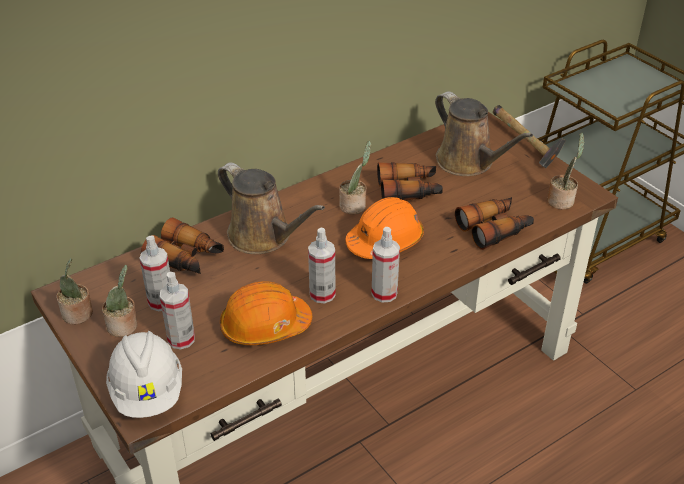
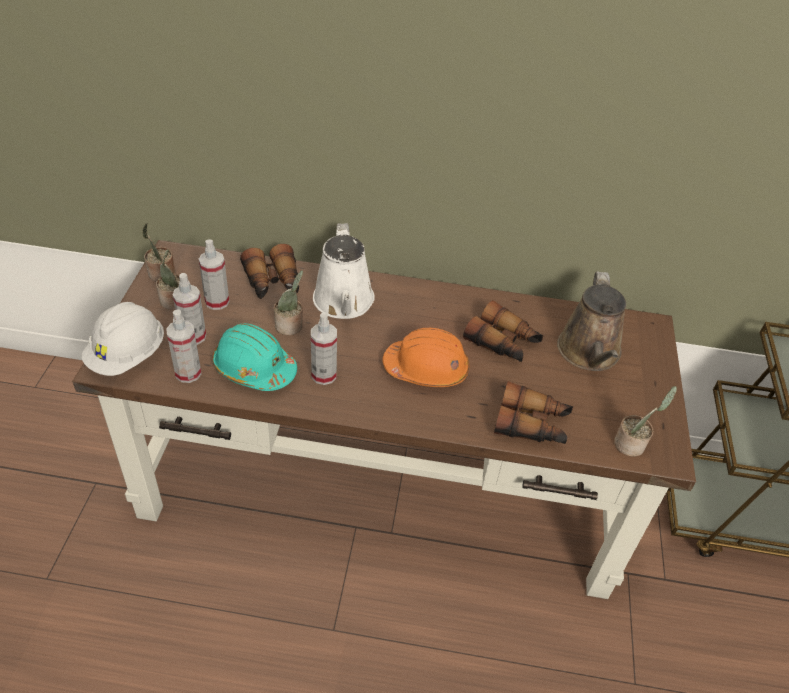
camera: 40 degrees right, 5 degrees up
(264, 237) = (344, 303): brown watering can -> white watering can
(265, 326) = (254, 368): orange hard hat -> turquoise hard hat
(354, 205) = (442, 325): potted plant -> potted plant (290, 326)
(384, 293) = (368, 409): spray bottle -> spray bottle (188, 373)
(524, 143) = (667, 371): hammer -> none

